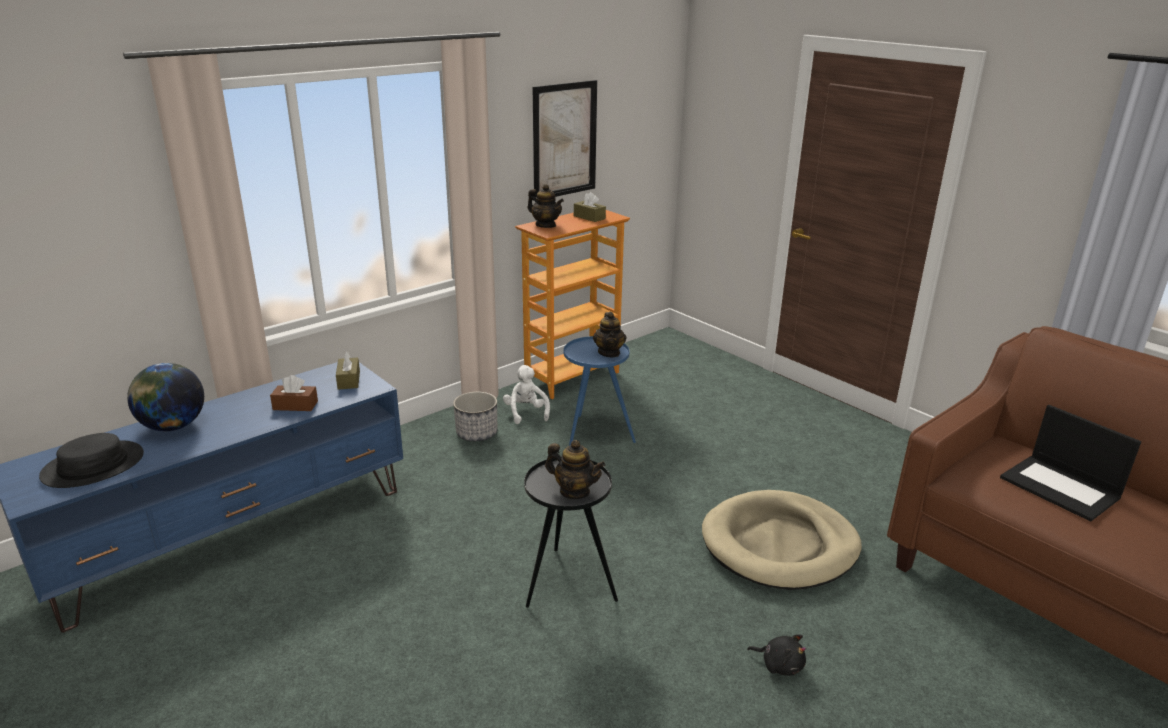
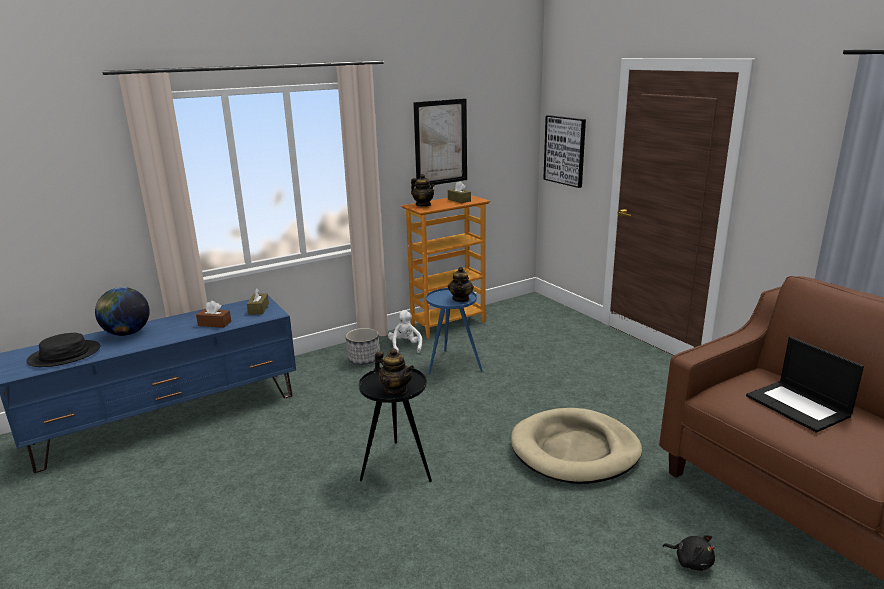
camera: 10 degrees right, 5 degrees down
(718, 148) = (565, 150): none -> picture
(779, 664) = (547, 538): black plush toy -> black plush toy (691, 561)

